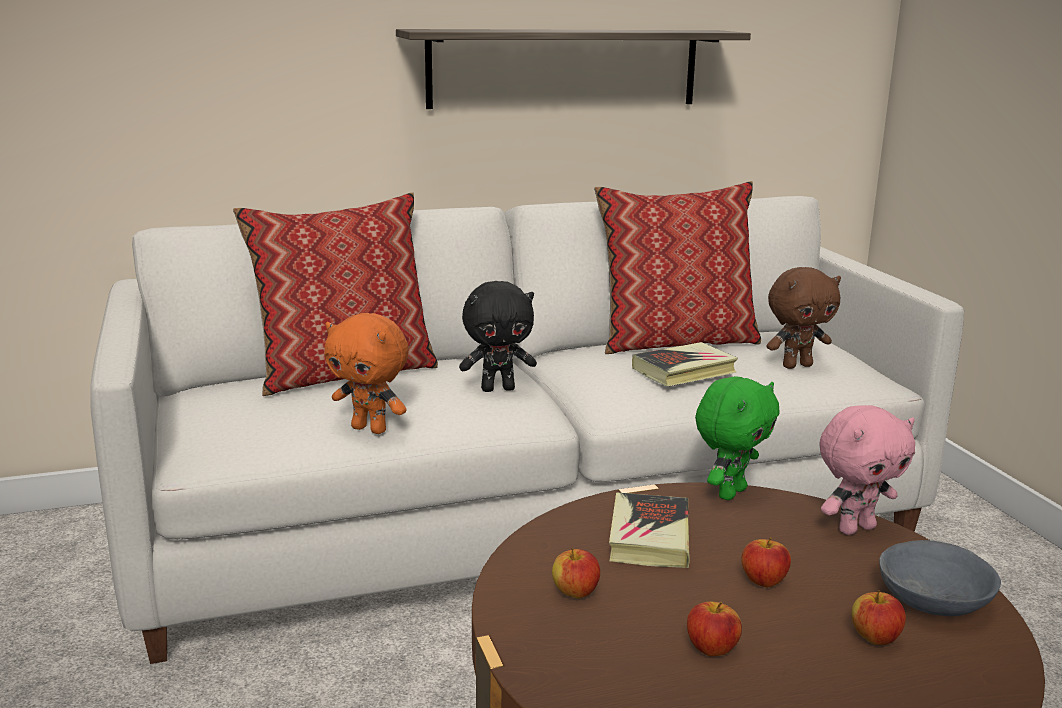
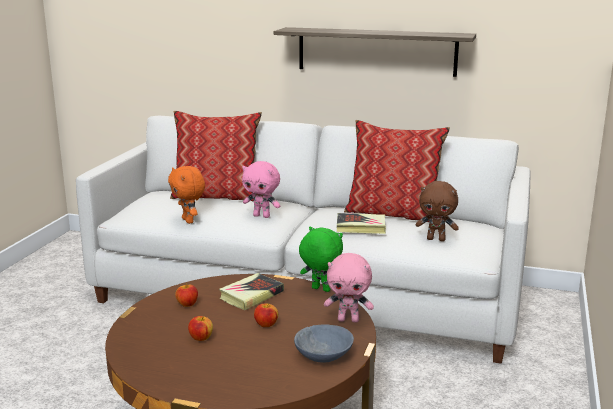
camera: 35 degrees right, 0 degrees up
(498, 389) = (262, 216): black plush toy -> pink plush toy
(730, 492) = (320, 289): green plush toy -> green plush toy turned 135 degrees counterclockwise
(875, 638) = (270, 357): apple -> none

